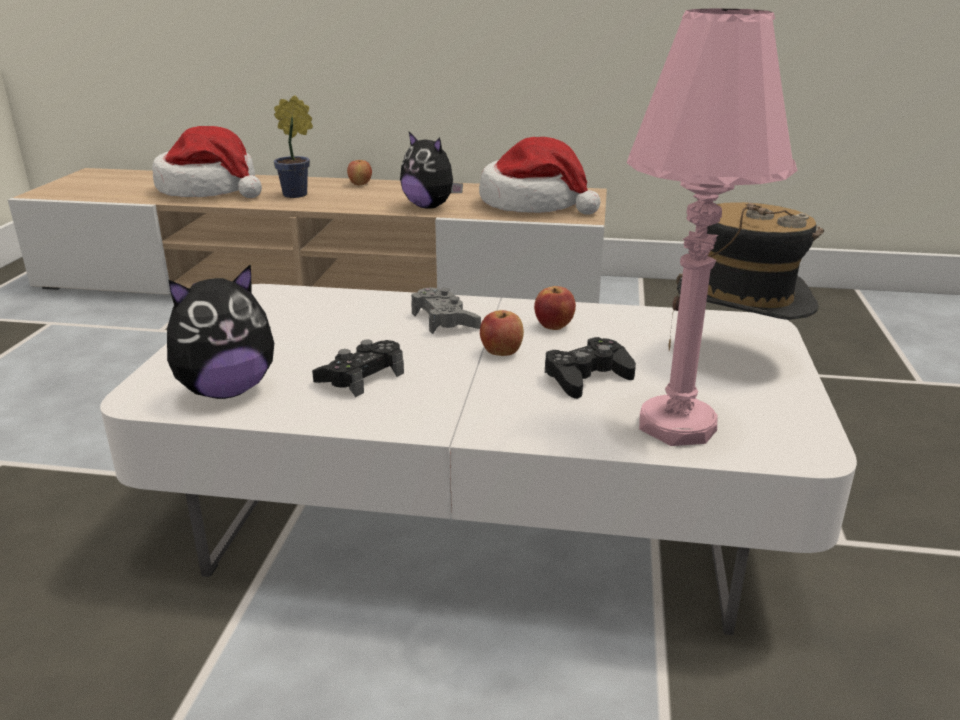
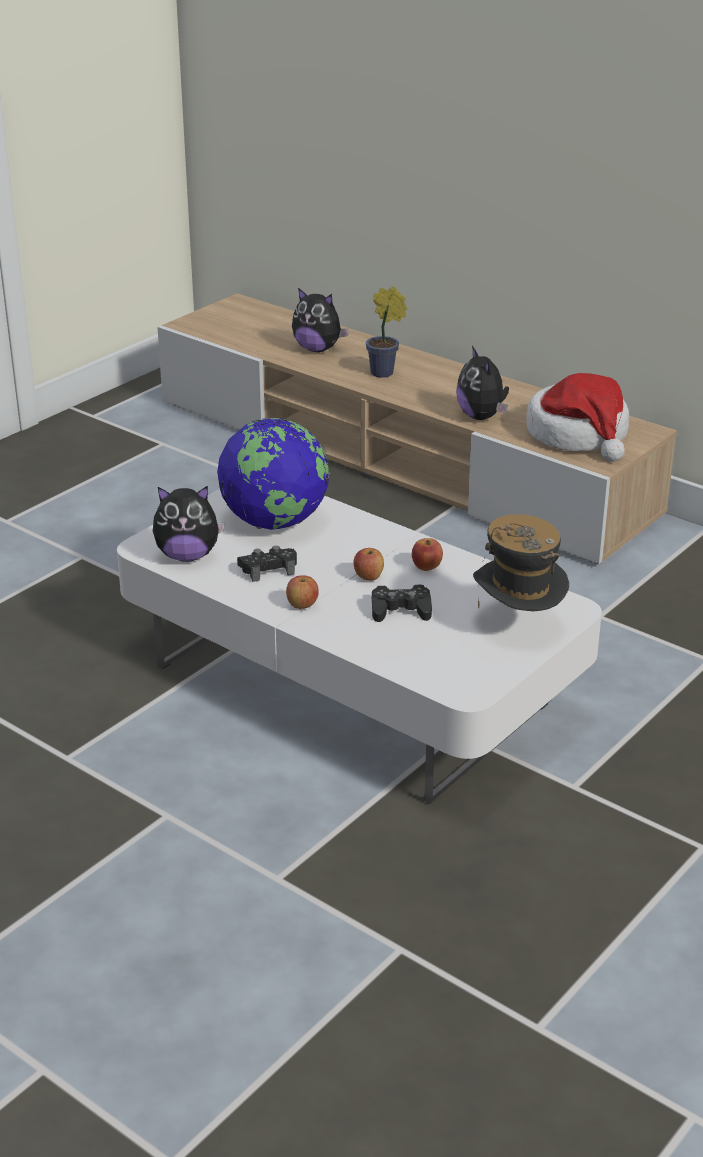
camera: 30 degrees right, 5 degrees up
(210, 189) = (318, 349): hat -> plush toy
(316, 325) = (275, 522): none -> globe
(360, 184) = (450, 371): apple -> apple (302, 605)
(445, 320) = (360, 541): grey game controller -> none
(676, 426) = (413, 656): pink table lamp -> none

